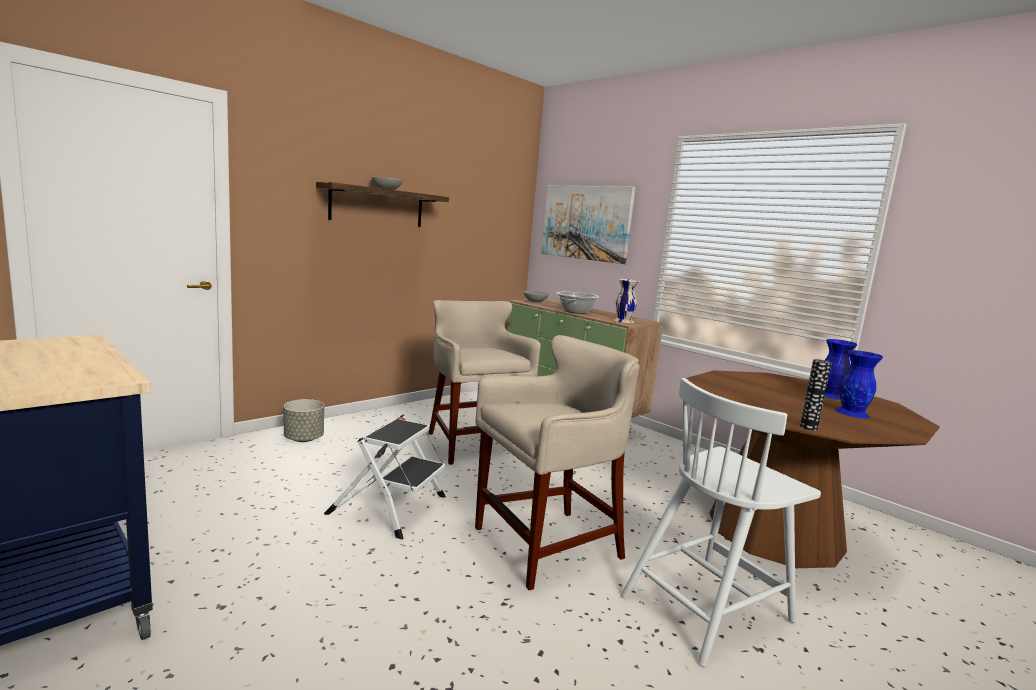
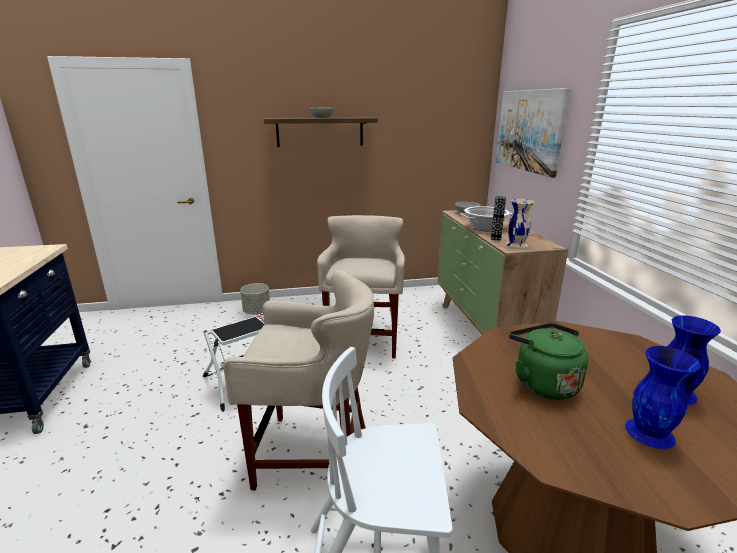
camera: 35 degrees right, 10 degrees up
(769, 401) = (542, 383): none -> green kettle
(808, 427) = (516, 440): vase -> vase (495, 239)

